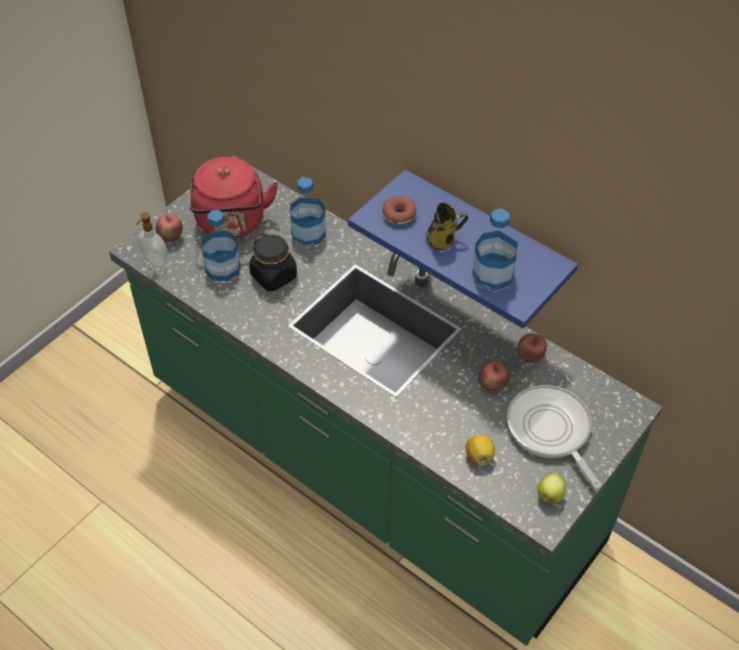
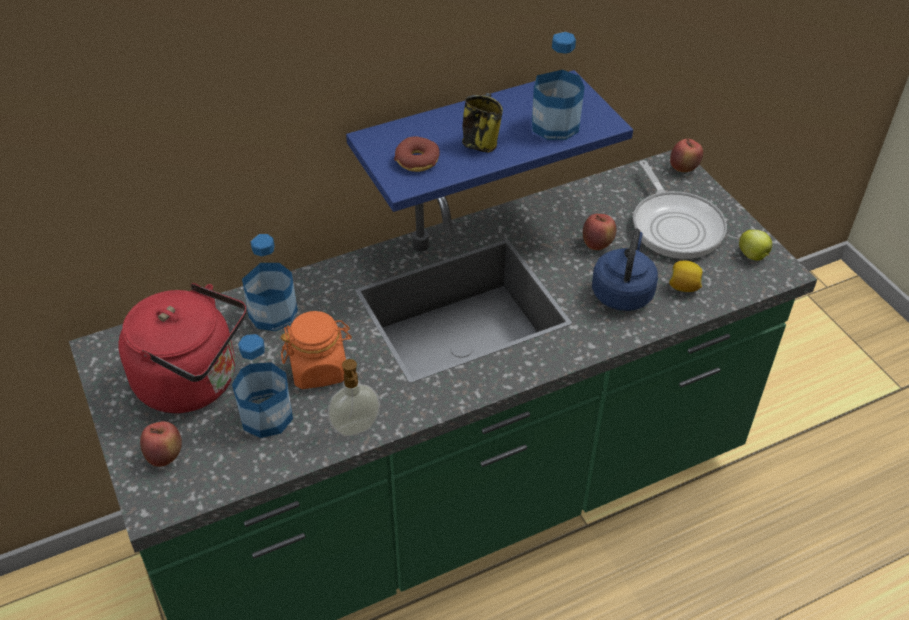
camera: 65 degrees left, 5 degrees down
(154, 261) = (196, 489): soap dispenser -> soap dispenser (356, 428)
(274, 276) = (319, 369): black jar -> orange jar
(448, 418) = (622, 292): none -> blue kettle
(530, 357) = (576, 205): apple -> apple (683, 169)
(550, 431) = (675, 226): frying pan -> frying pan turned 105 degrees counterclockwise

